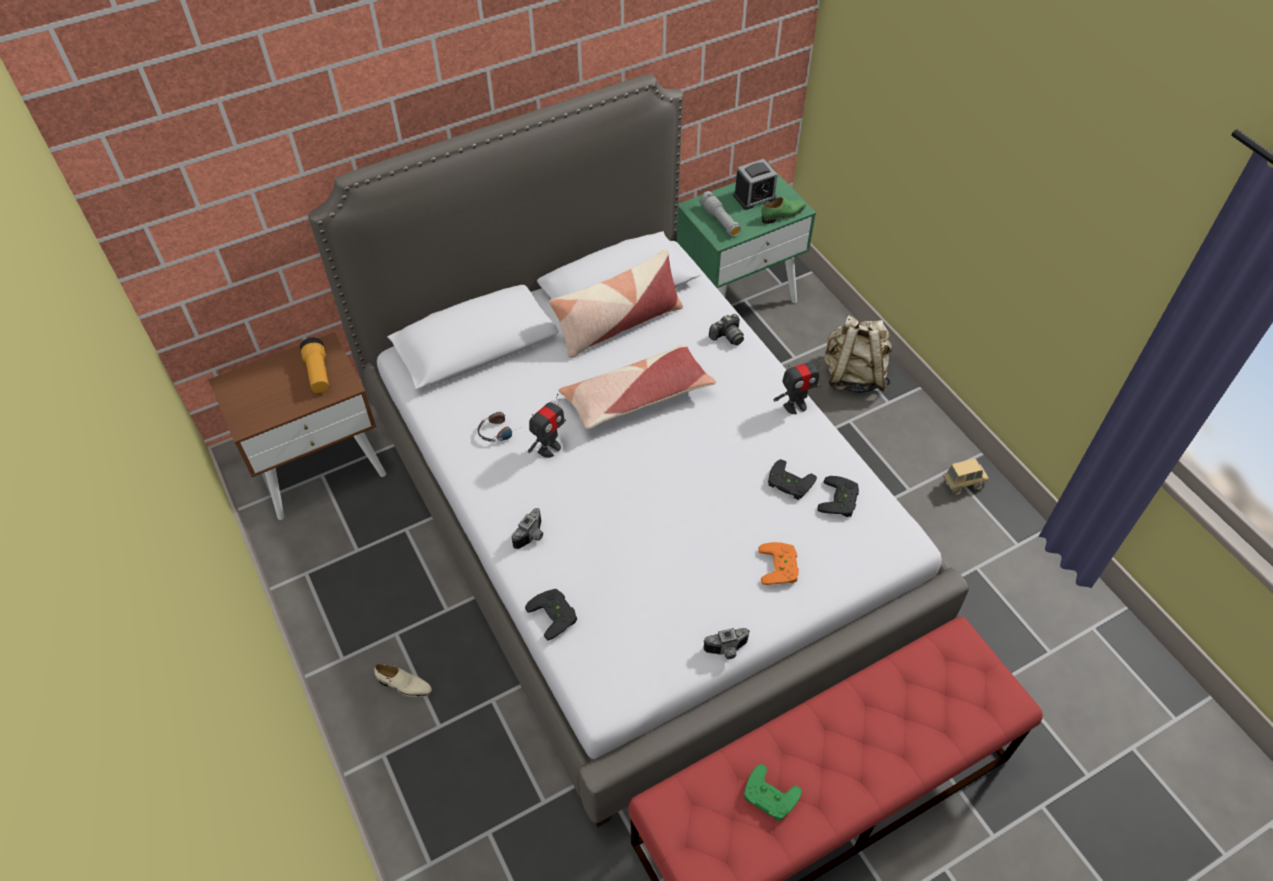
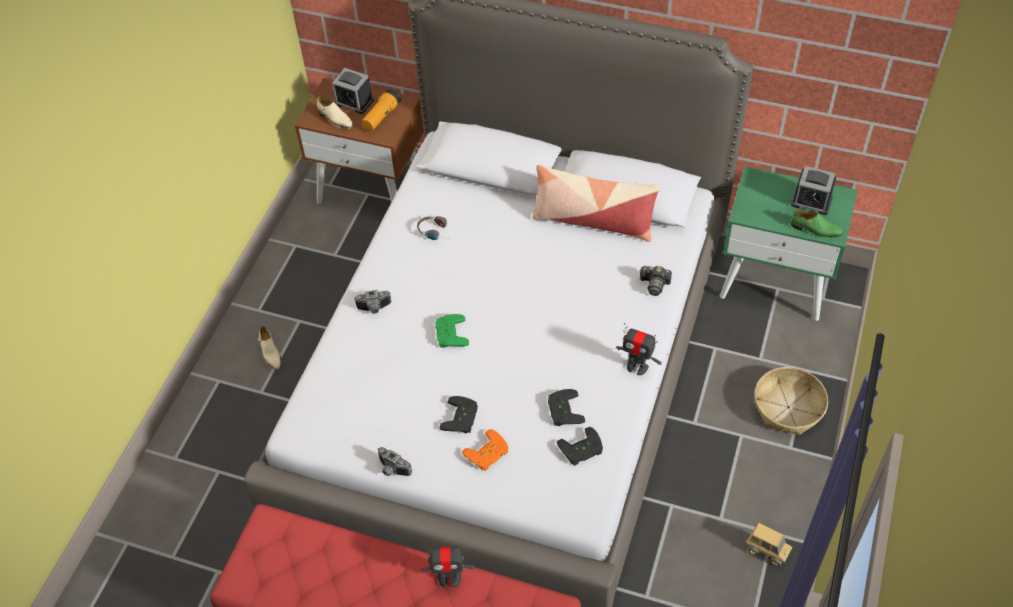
camera: 50 degrees right, 0 degrees up
(271, 379) = (354, 102): none -> alarm clock
(272, 406) = (335, 119): none -> beige shoe
(549, 448) = (449, 265): toy robot -> toy robot (449, 578)
(555, 614) = (331, 362): black game controller -> black game controller (462, 418)
(636, 397) = (542, 276): pillow -> none
(720, 220) = (760, 200): grey flashlight -> none
(768, 797) = (322, 574): green game controller -> green game controller (449, 334)
(853, 376) = (788, 407): beige backpack -> basket

